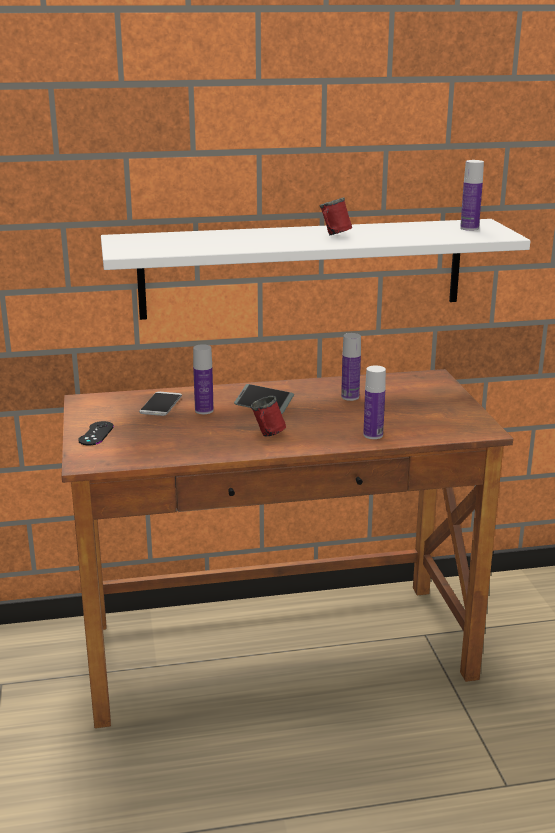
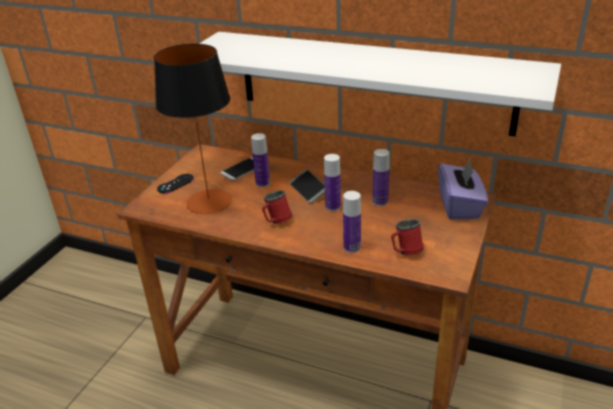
camera: 35 degrees right, 10 degrees up
(164, 438) = (209, 201): none -> table lamp
(333, 236) = (375, 62): red mug -> red mug (405, 252)
(427, 383) = (460, 206): none -> purple tissue box
(469, 228) = (514, 74): bottle -> bottle (333, 206)

